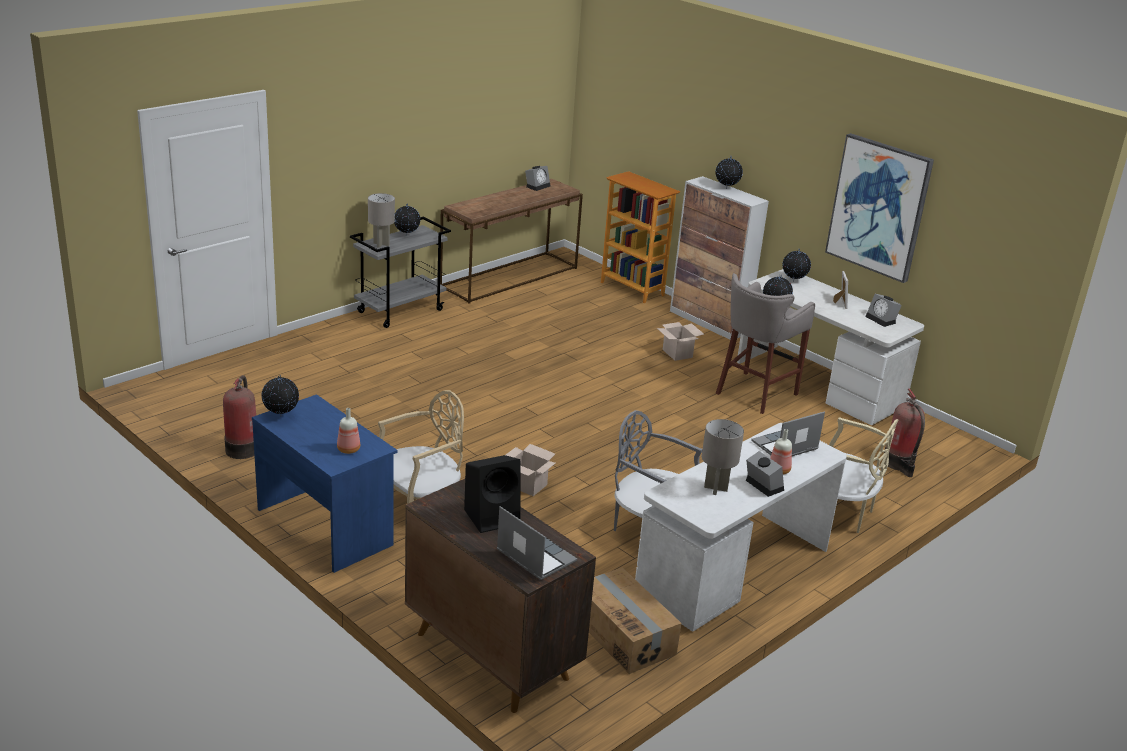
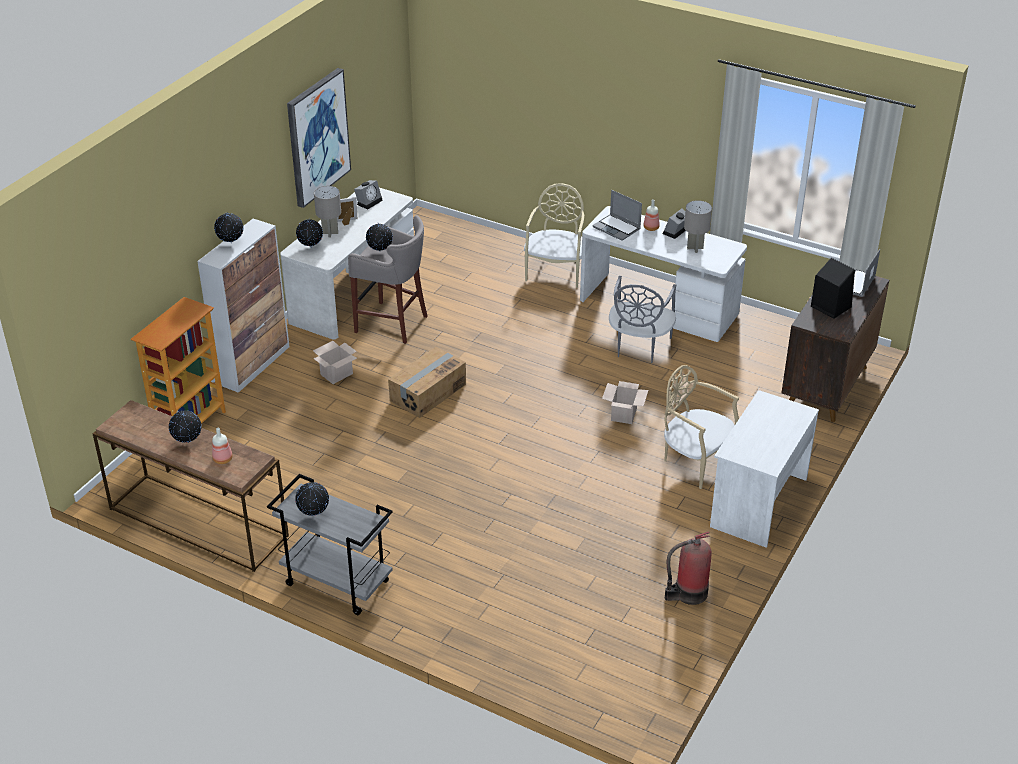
camera: 105 degrees left, 10 degrees up
(281, 415) = (762, 461): globe -> globe (187, 442)
(325, 526) = (757, 502): blue desk -> white desk
(348, 450) = (779, 412): bottle -> bottle (223, 459)
(381, 244) = (352, 526): grey table lamp -> grey table lamp (330, 233)
(537, 186) = (132, 432): alarm clock -> none
(624, 634) = (762, 340): cardboard box -> cardboard box (427, 392)
(899, 464) = (467, 250): fire extinguisher -> none

